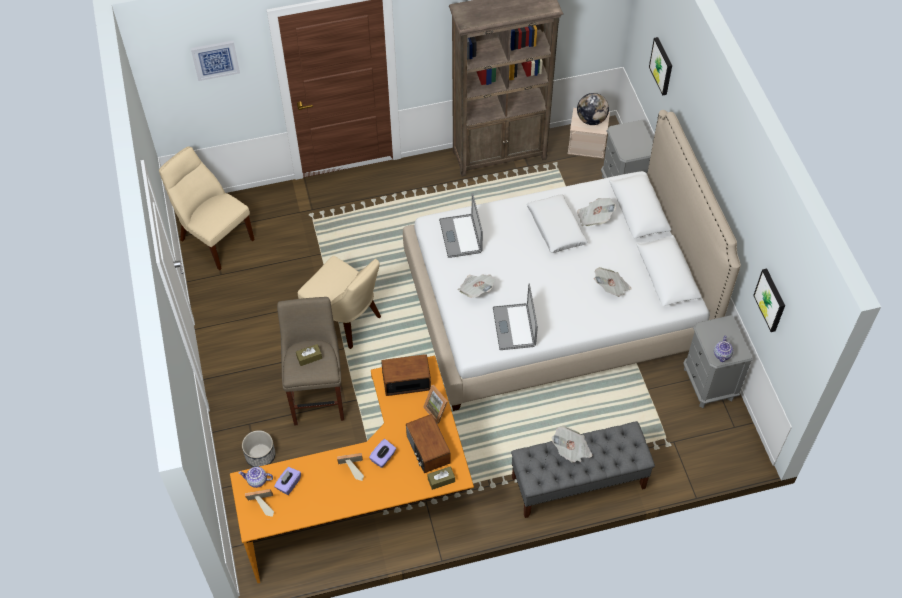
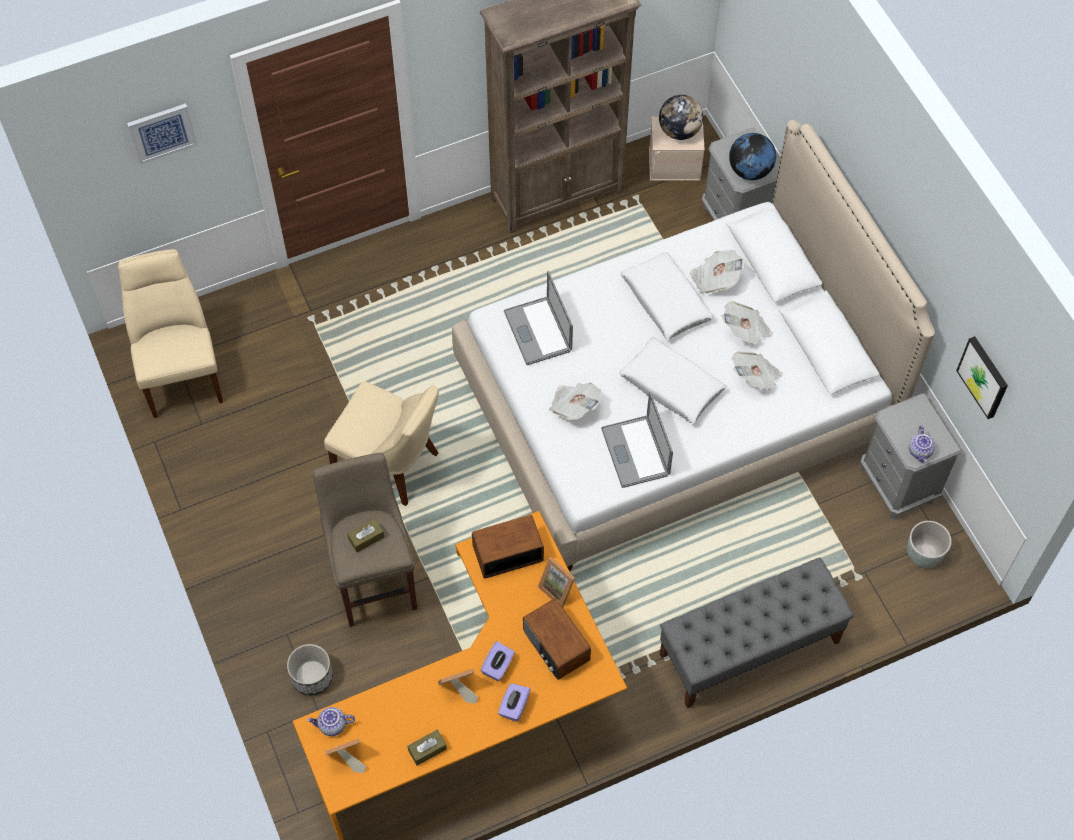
camera: 10 degrees left, 5 degrees up
(214, 238) = (181, 371): beige chair -> beige chair turned 45 degrees clockwise
(288, 484) = (376, 724): purple tissue box -> purple tissue box (514, 706)
(441, 480) = (582, 686): brown tissue box -> brown tissue box (427, 750)
(549, 286) = (671, 386): none -> white pillow
(571, 450) = (741, 611): newspaper -> newspaper (746, 330)
(633, 148) = (750, 170): none -> globe
(662, 66) = (782, 57): picture -> none
(719, 436) = (923, 555): none -> grey planter

